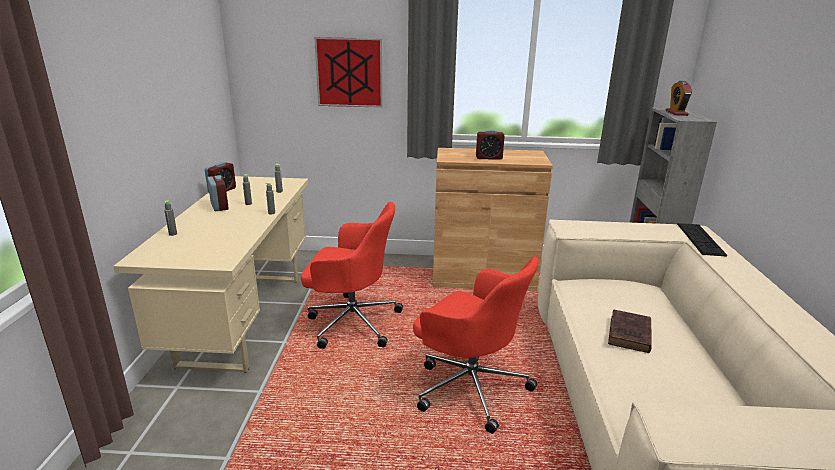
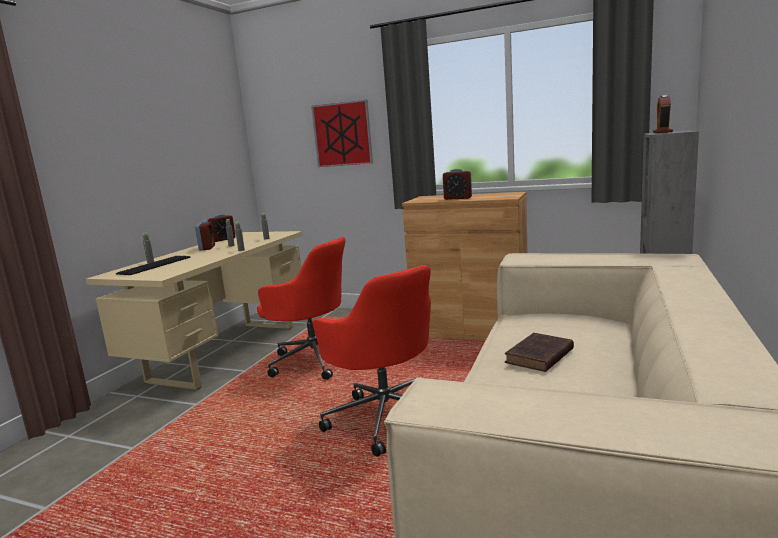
camera: 20 degrees right, 10 degrees down
(700, 239) = (673, 263): keyboard -> keyboard (155, 265)

